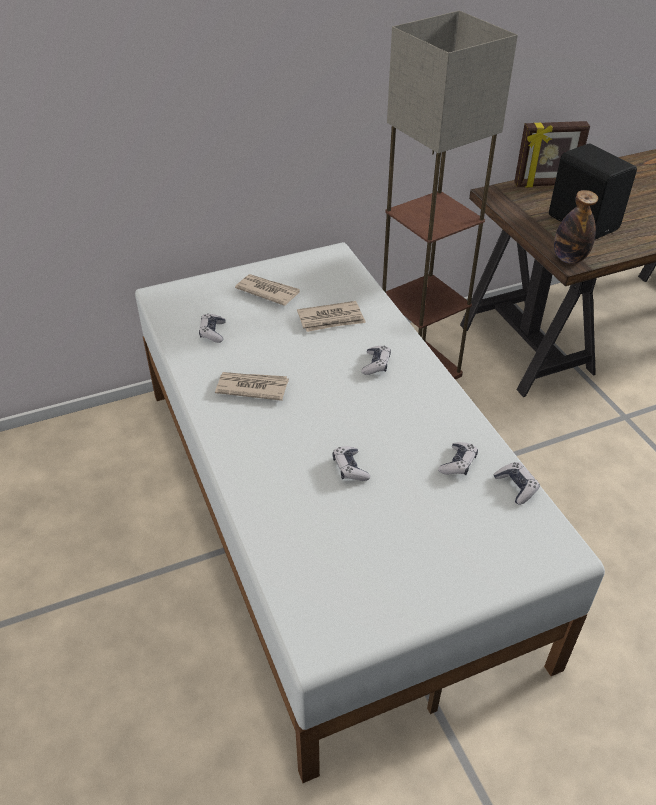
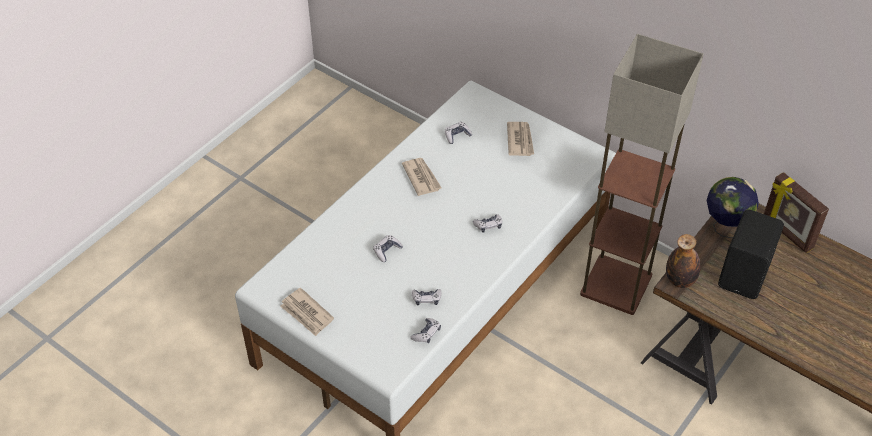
camera: 60 degrees right, 5 degrees up
(331, 319) = (517, 184): newspaper -> newspaper (307, 313)
(515, 210) = (724, 227): none -> globe

